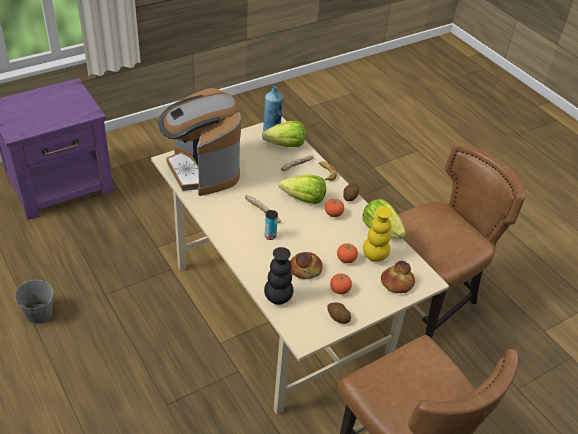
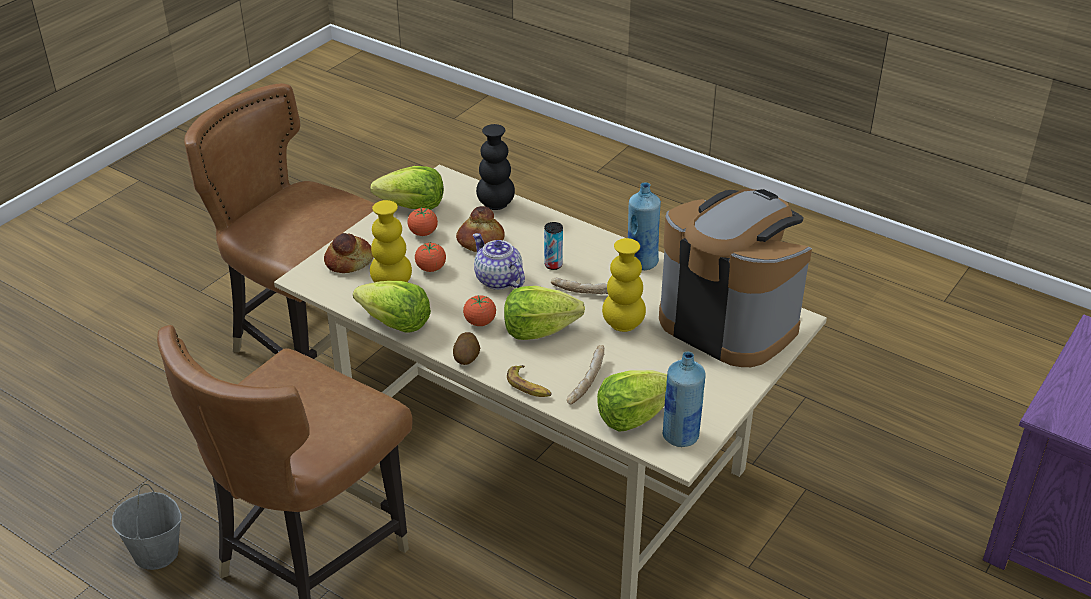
camera: 160 degrees right, 5 degrees down
(39, 314) = (858, 347): grey bucket -> grey bucket (157, 553)
(217, 219) = (641, 262): none -> blue bottle
(257, 187) = (623, 324): none -> yellow vase
(309, 237) = (497, 279): none -> teapot
(337, 317) = (412, 207): potato -> lettuce

